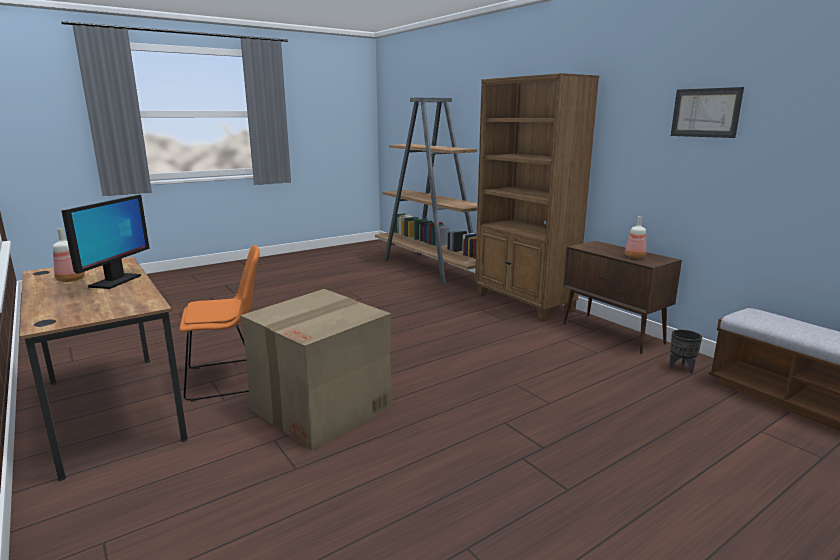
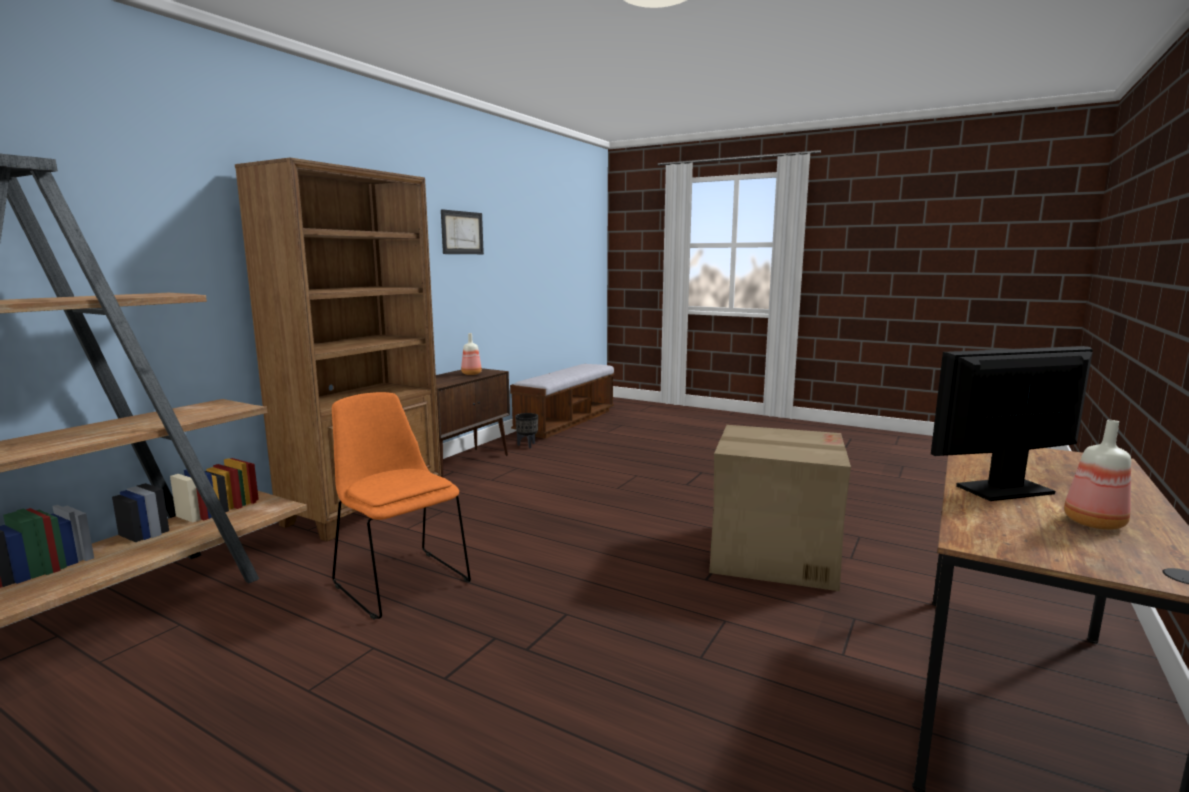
camera: 115 degrees left, 5 degrees down
(229, 378) = (815, 642): orange chair -> orange chair (400, 581)

